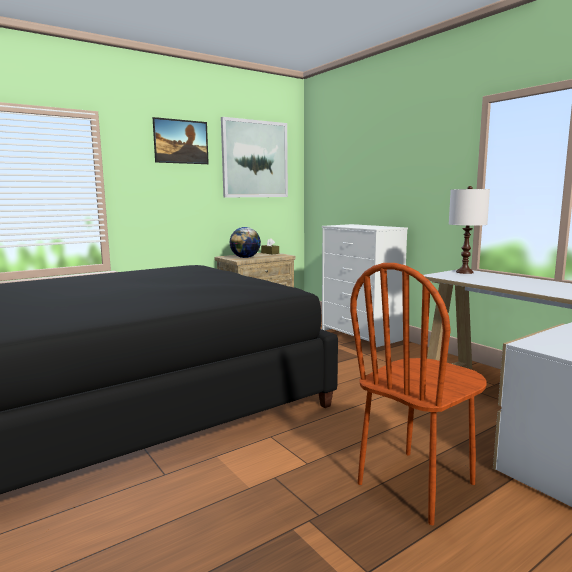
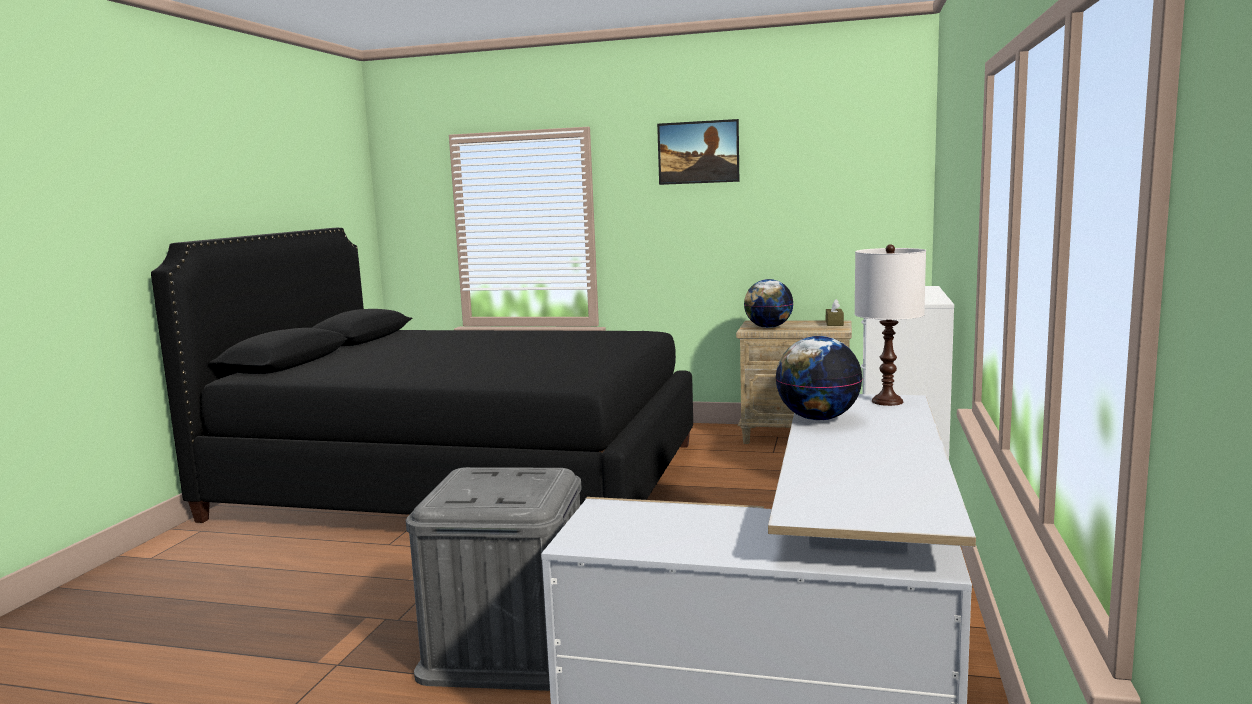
camera: 50 degrees right, 0 degrees up
(255, 159) = (825, 167): picture -> none
(417, 484) = (508, 645): brown chair -> grey storage box
(479, 281) = (817, 418): none -> globe

